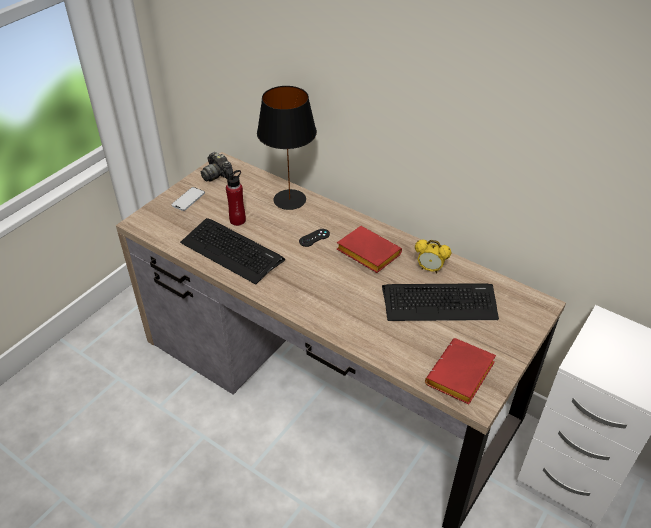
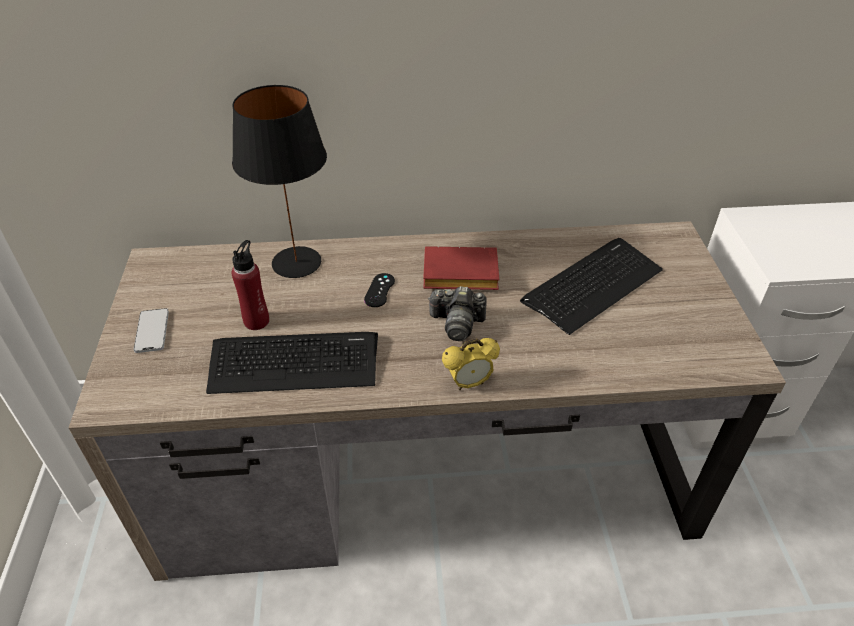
camera: 40 degrees left, 0 degrees up
(217, 175) = (160, 279): camera -> camera (457, 323)
(430, 269) = (541, 256): alarm clock -> alarm clock (469, 383)
(461, 377) = (703, 347): red book -> none

